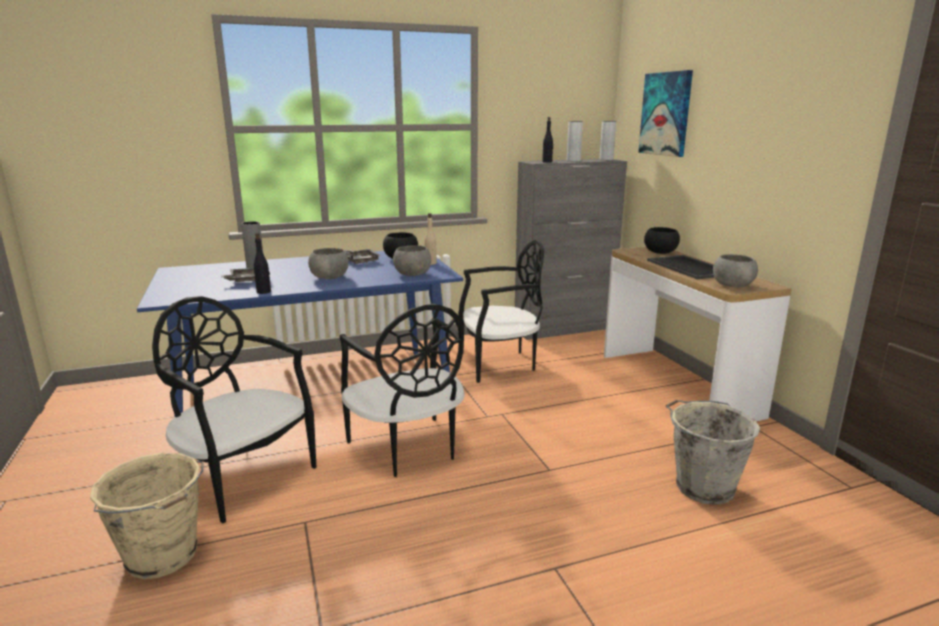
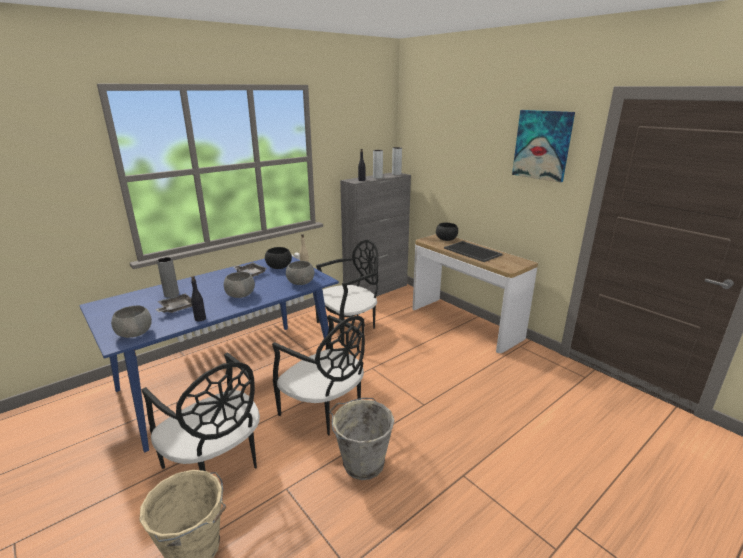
camera: 20 degrees left, 5 degrees up
(243, 477) = (216, 464): black chair -> black chair turned 150 degrees counterclockwise
(666, 114) = (440, 146): picture -> picture (542, 145)
(702, 486) = (513, 395): grey bucket -> grey bucket (362, 462)
(732, 285) = (506, 265): grey bowl -> grey bowl (134, 333)

